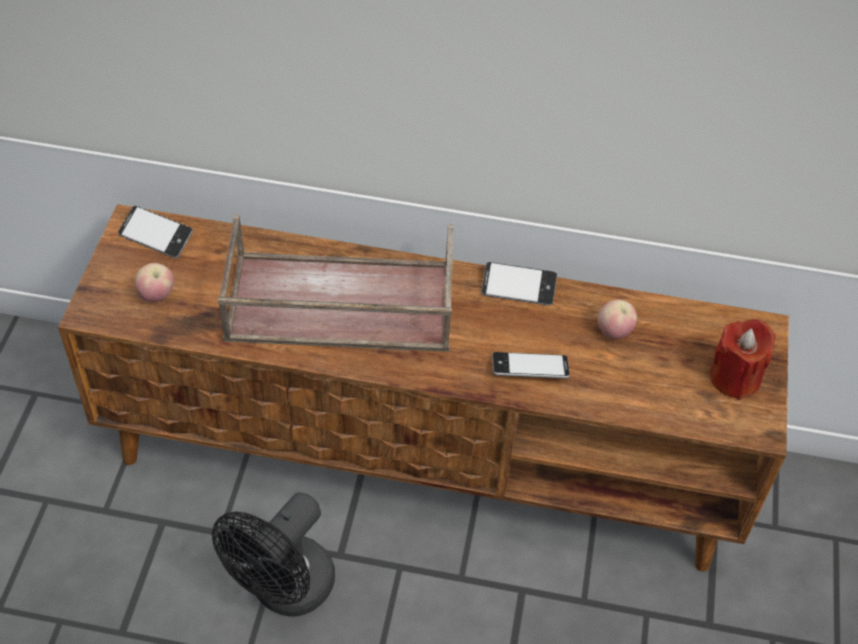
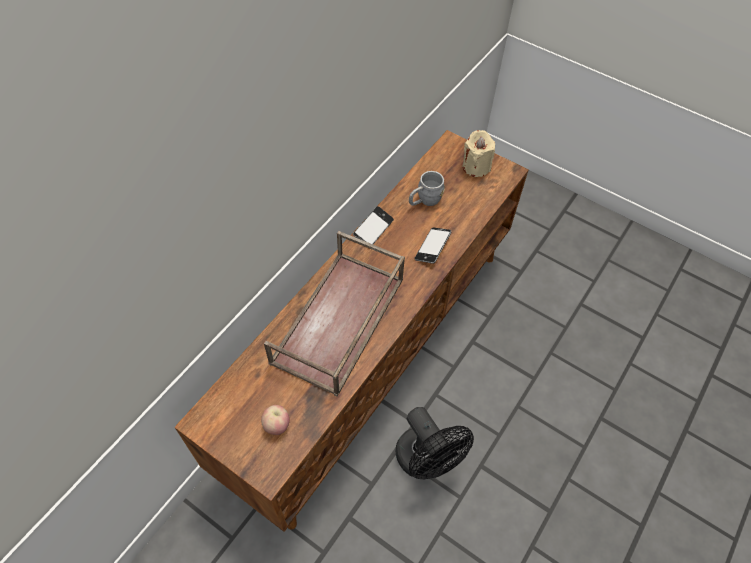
camera: 65 degrees left, 5 degrees up
(156, 236) = (222, 409): phone -> none
(614, 332) = (424, 201): apple -> grey mug
(734, 377) = (476, 167): red candle -> beige candle

